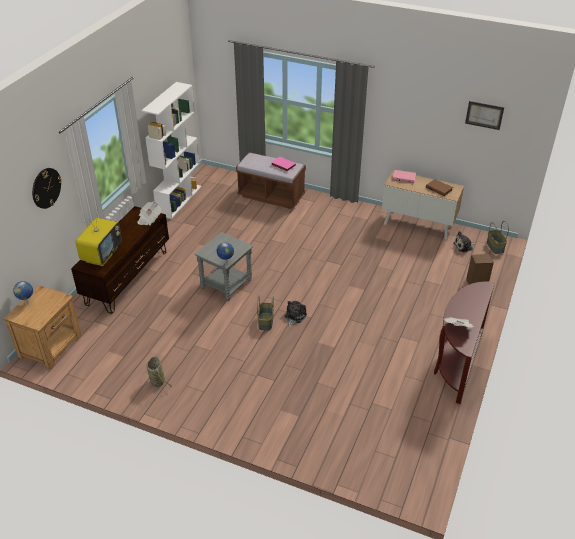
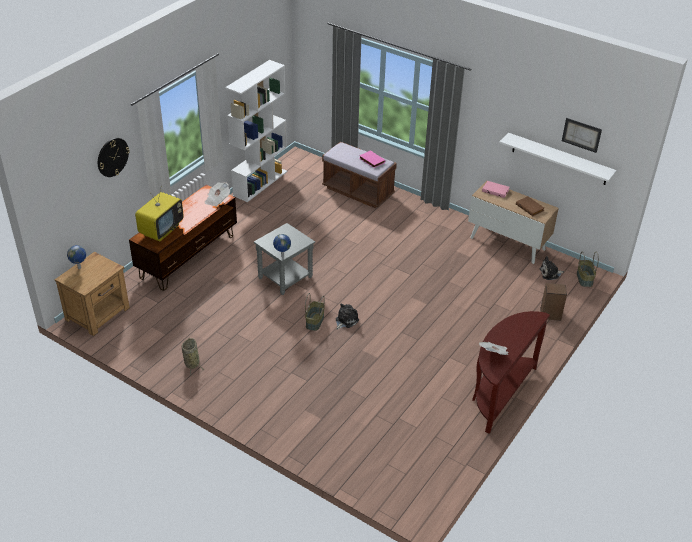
camera: 10 degrees right, 0 degrees up
(463, 140) = (559, 159): none -> white shelf

